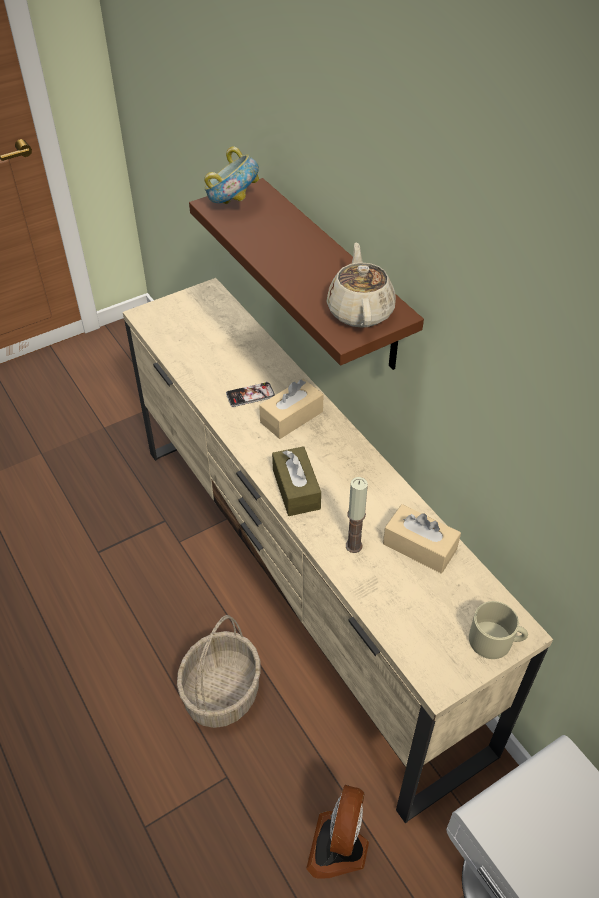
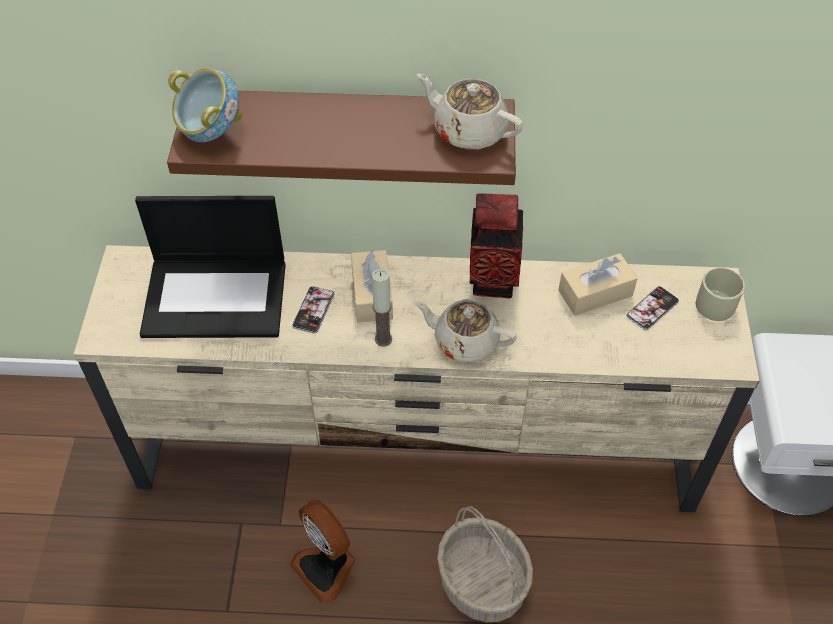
camera: 55 degrees left, 5 degrees up
(219, 345) = (217, 297): none -> laptop
(296, 489) = (465, 341): brown tissue box -> beige teapot
(339, 848) = (687, 574): fan -> fan (327, 567)
(353, 546) = (561, 336): candle -> candle (383, 339)
(367, 477) = (492, 282): none -> vase
(441, 594) = (652, 308): none -> phone

